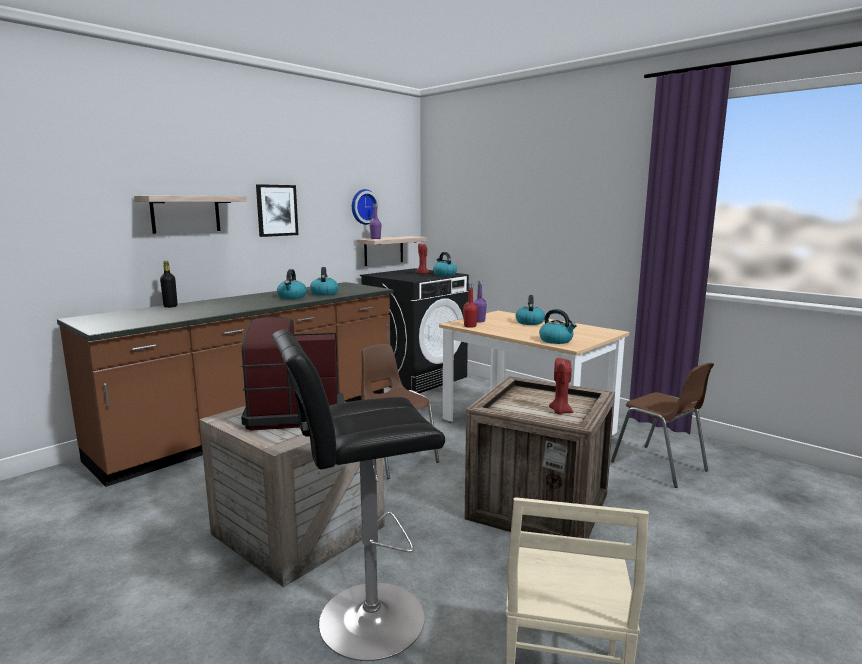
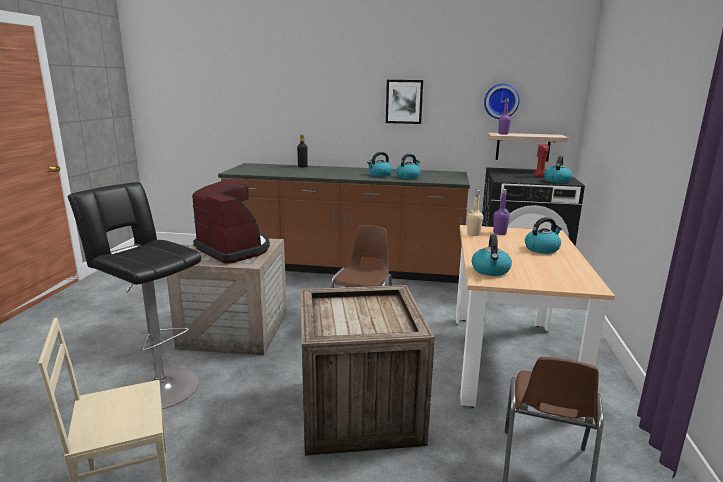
camera: 55 degrees right, 5 degrees up
(186, 214) = (328, 102): shelf -> none
(470, 326) = (473, 234): red bottle -> beige bottle
(560, 412) = (352, 325): red candle -> none

